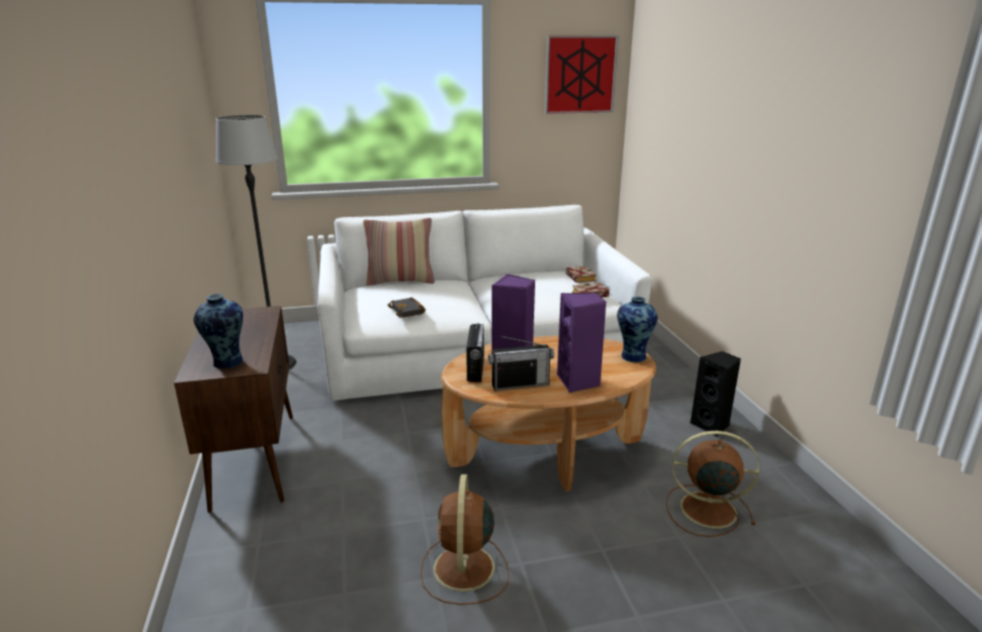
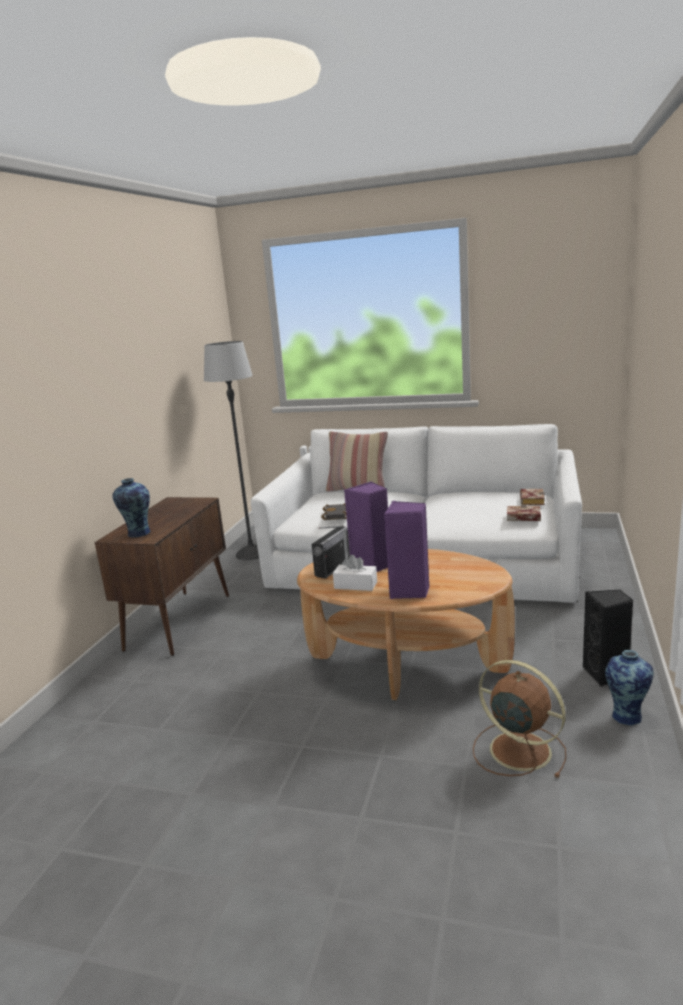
camera: 30 degrees right, 5 degrees down
(464, 570) = (254, 738): brown fan -> none
(520, 384) = (355, 585): radio -> white tissue box
(580, 75) = (568, 287): picture -> none
(633, 356) = (491, 577): vase -> vase (626, 715)

